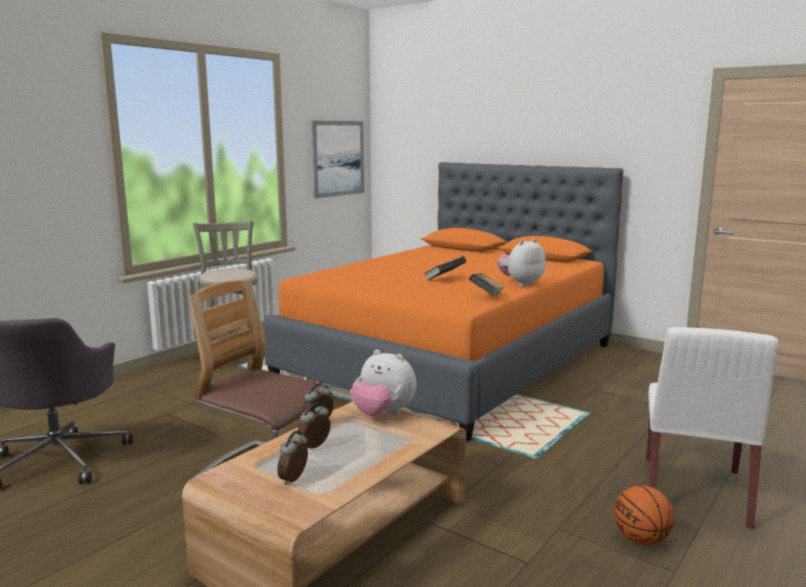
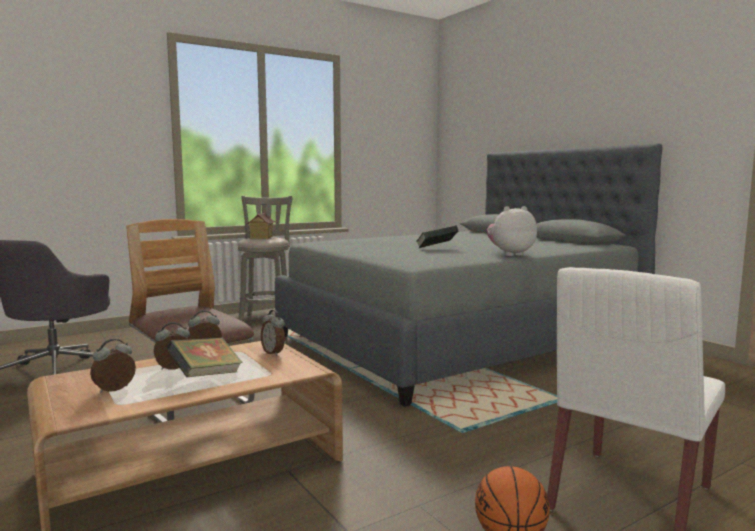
camera: 20 degrees right, 5 degrees down
(224, 270) = (261, 237): none -> toy house
(338, 158) = (400, 152): picture -> none
(383, 414) = (274, 353): plush toy -> alarm clock
(451, 361) = (459, 339): orange bed -> grey bed
(486, 297) = (454, 260): book -> book (206, 376)

